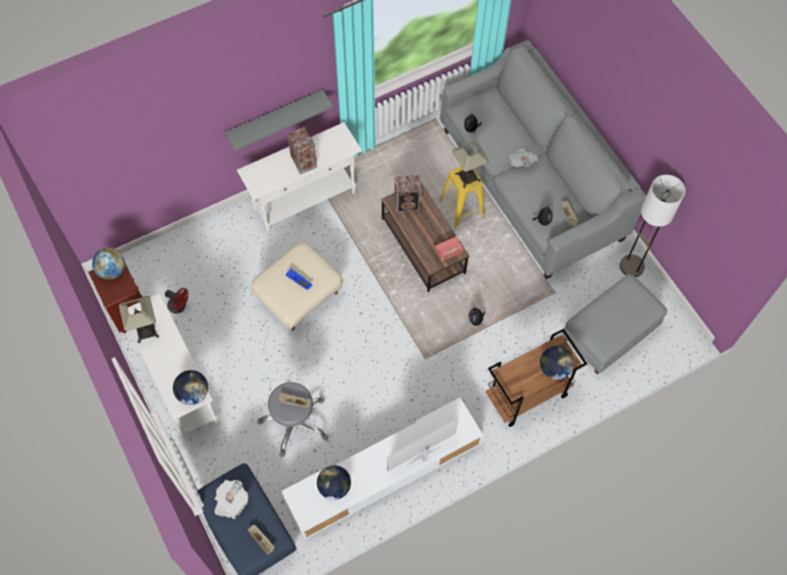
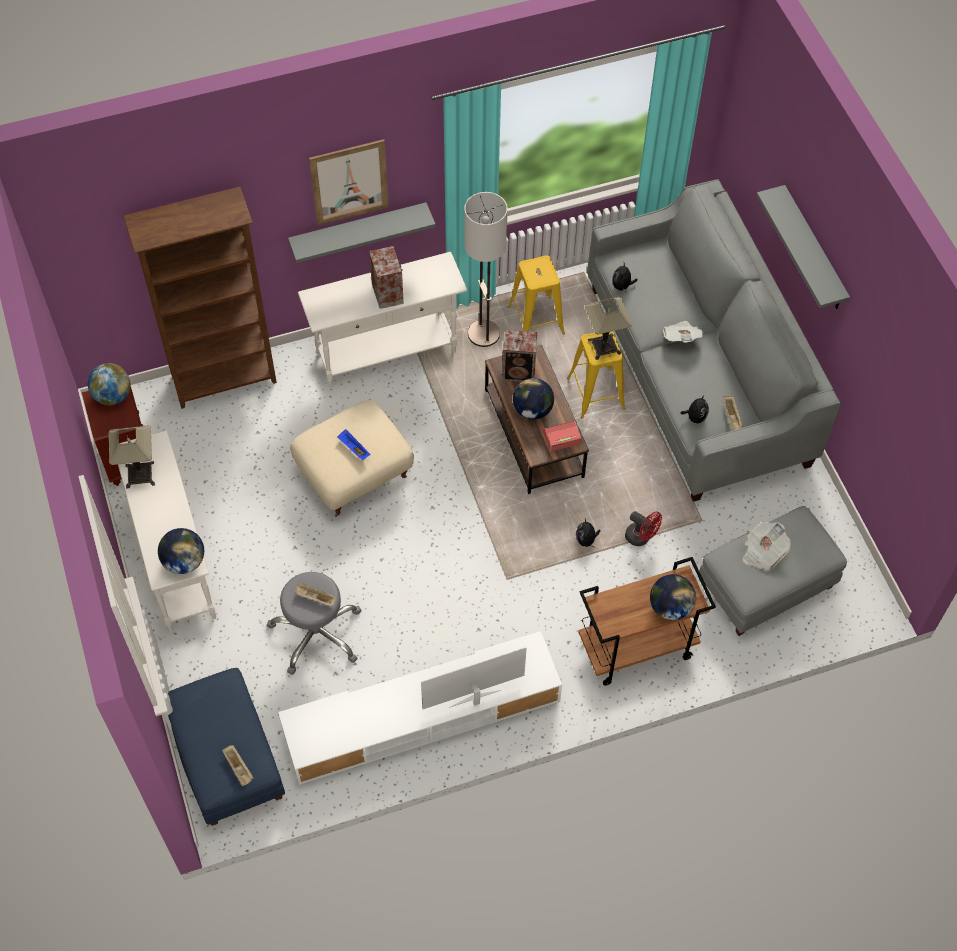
camera: 10 degrees right, 5 degrees down
(179, 306) = (195, 463): red fan -> red fan (641, 538)
(190, 239) = (225, 380): none -> brown bookcase
(230, 502) = (208, 712): newspaper -> newspaper (763, 552)
(266, 85) = (349, 182): none -> picture
(334, 487) = (349, 718): globe -> globe (532, 410)
(408, 160) = (536, 320): none -> yellow stool
(616, 89) = (813, 250): none -> grey shelf
(632, 266) = (816, 502): floor lamp -> floor lamp (484, 334)

